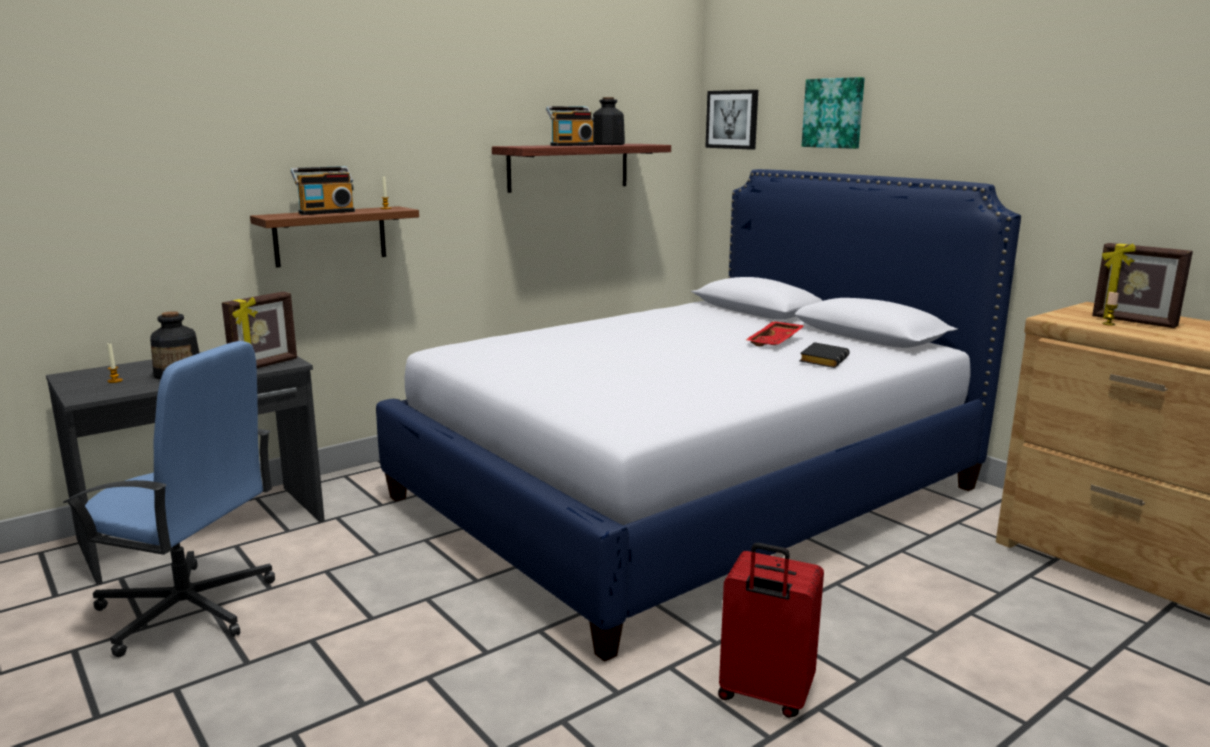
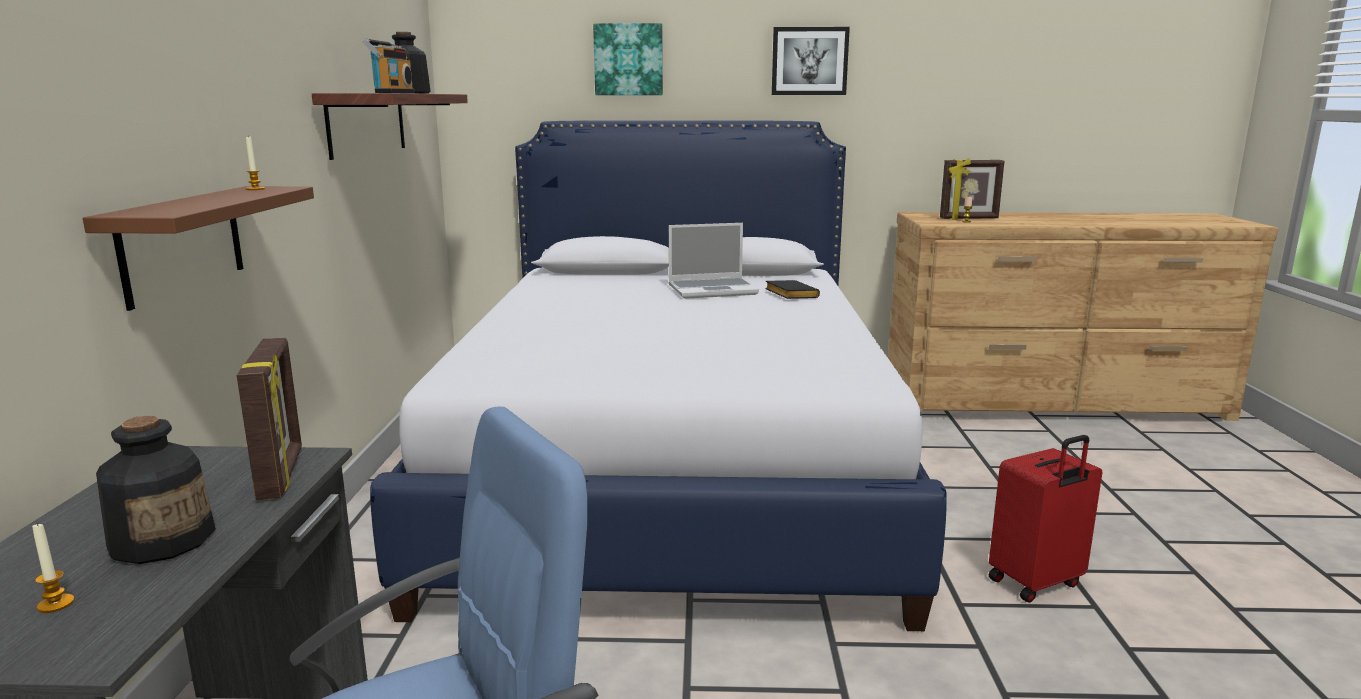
camera: 50 degrees left, 0 degrees up
(326, 212) = (200, 200): radio -> none
(732, 119) = (488, 67): picture -> picture (809, 61)
(776, 342) = (713, 290): red tray -> laptop

